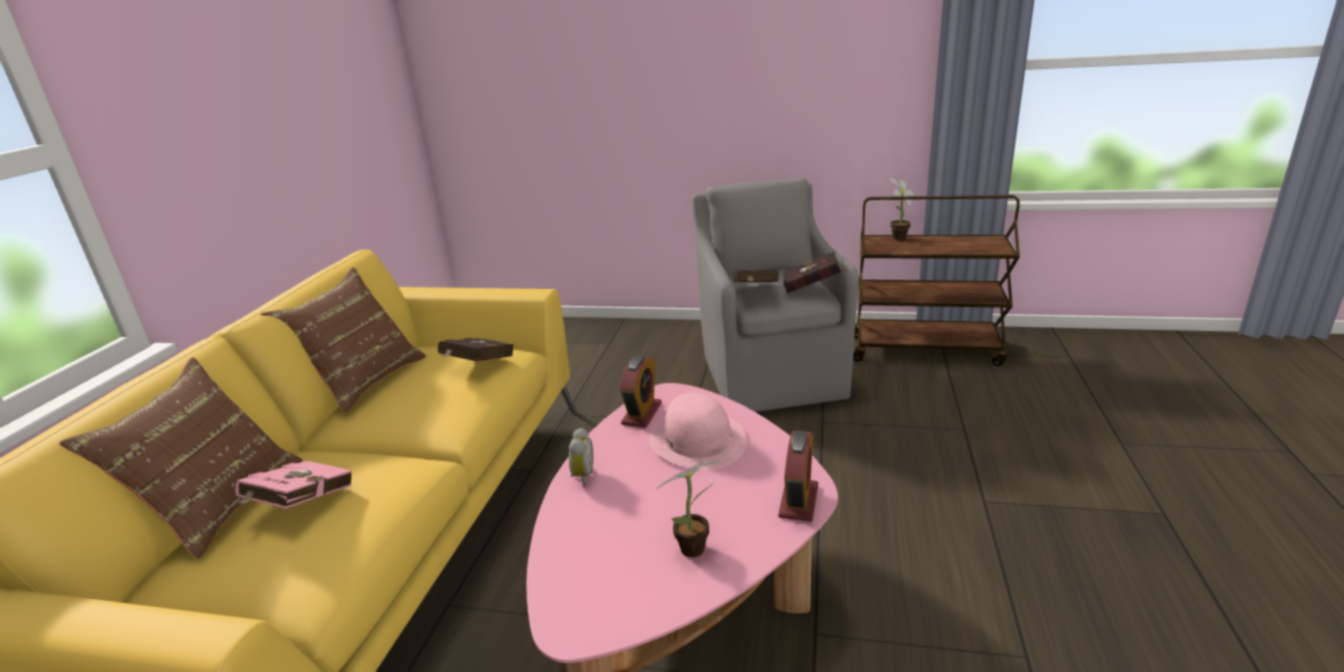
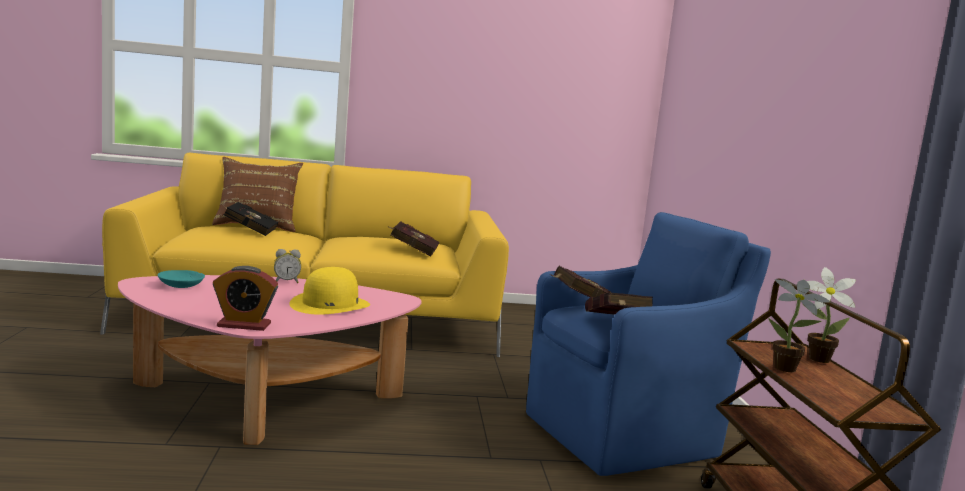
camera: 70 degrees right, 15 degrees down
(299, 505) = (249, 231): pink book -> black book
(363, 380) = (387, 235): brown pillow -> none
(602, 576) = (181, 286): none -> turquoise bowl
(641, 414) = (369, 293): alarm clock -> none
(697, 548) = (200, 302): potted plant -> potted plant (788, 370)
(698, 441) = (330, 304): pink hat -> yellow hat
(772, 374) = (626, 434): grey armchair -> blue armchair

